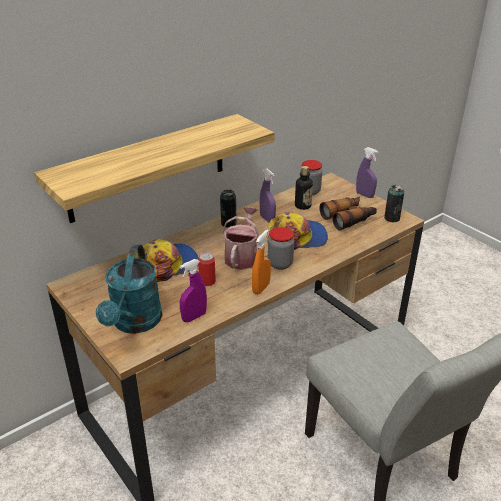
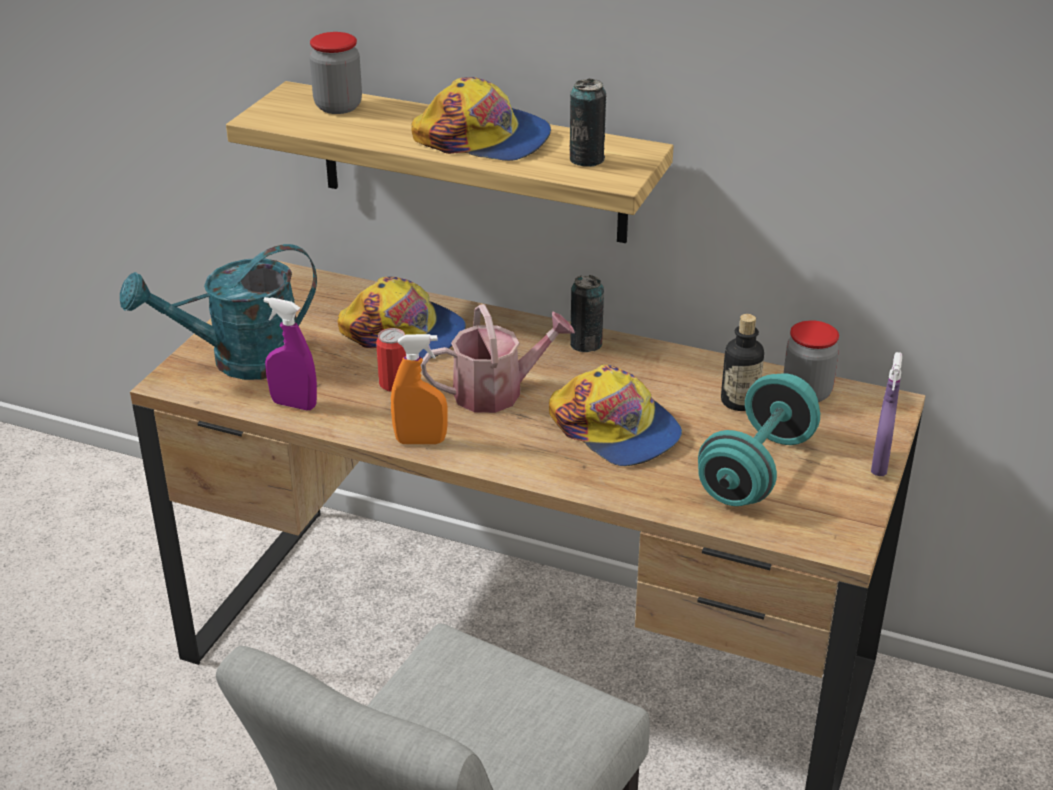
camera: 60 degrees right, 0 degrees up
(180, 144) = (484, 139): none -> cap
(267, 219) = (645, 378): purple spray bottle -> none
(280, 264) = (511, 438): jar -> jar (338, 106)
(348, 218) = (756, 469): binoculars -> turquoise dumbbell
(391, 218) = (822, 526): can -> can (586, 159)

